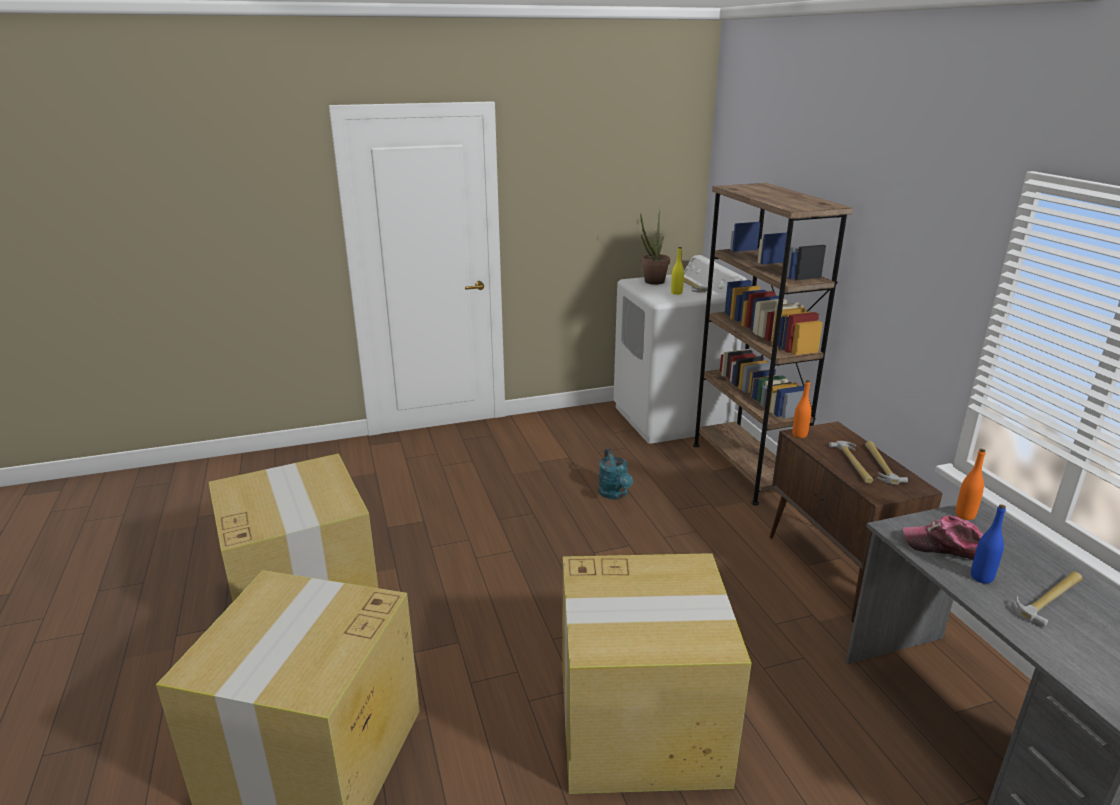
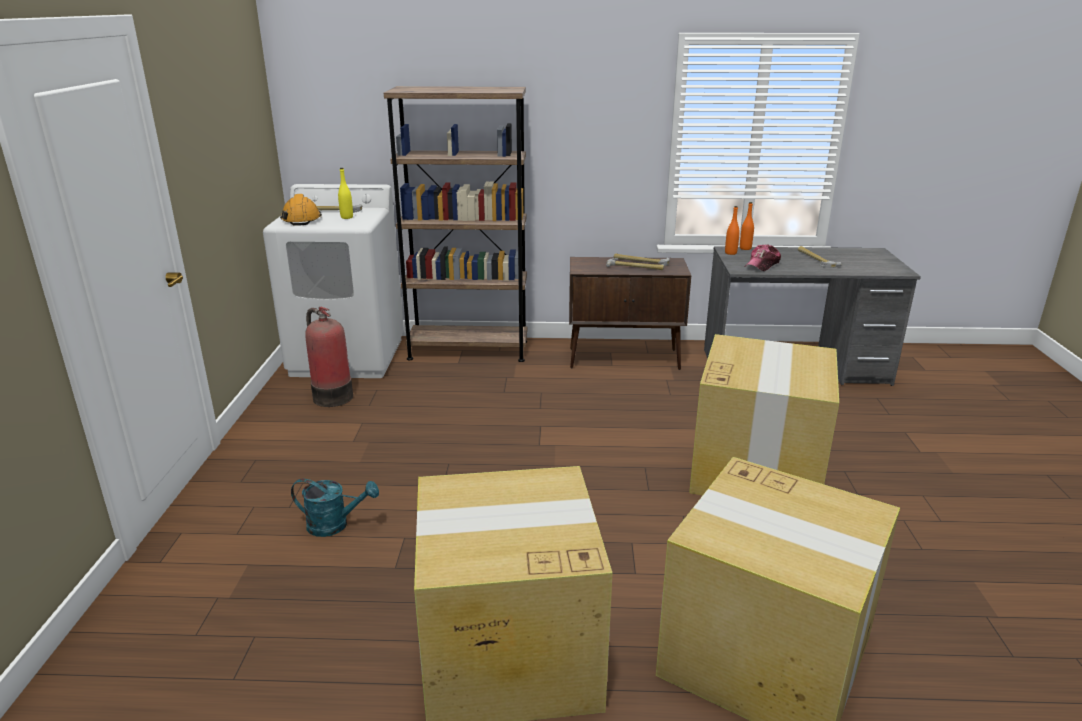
camera: 70 degrees left, 0 degrees up
(599, 432) = (331, 396): none -> fire extinguisher
(615, 494) = (455, 414): turquoise watering can -> turquoise watering can (335, 525)
(652, 283) = (301, 219): potted plant -> orange hard hat
(799, 435) = (582, 270): orange bottle -> orange bottle (745, 248)
(981, 577) = (794, 266): blue bottle -> none

